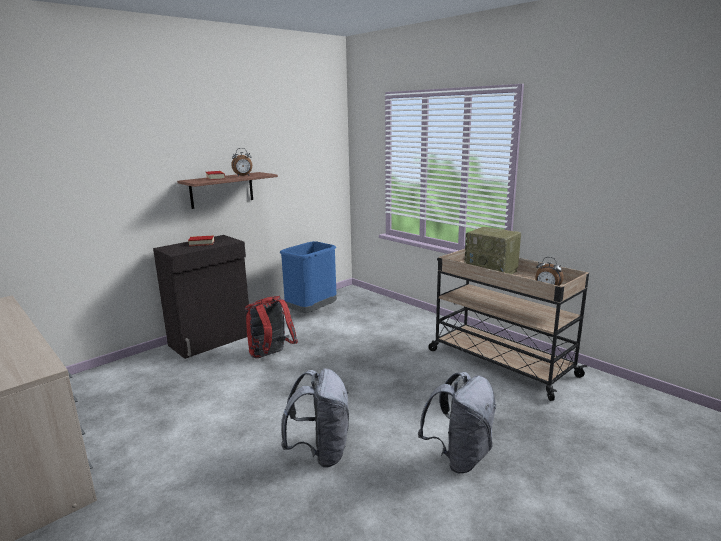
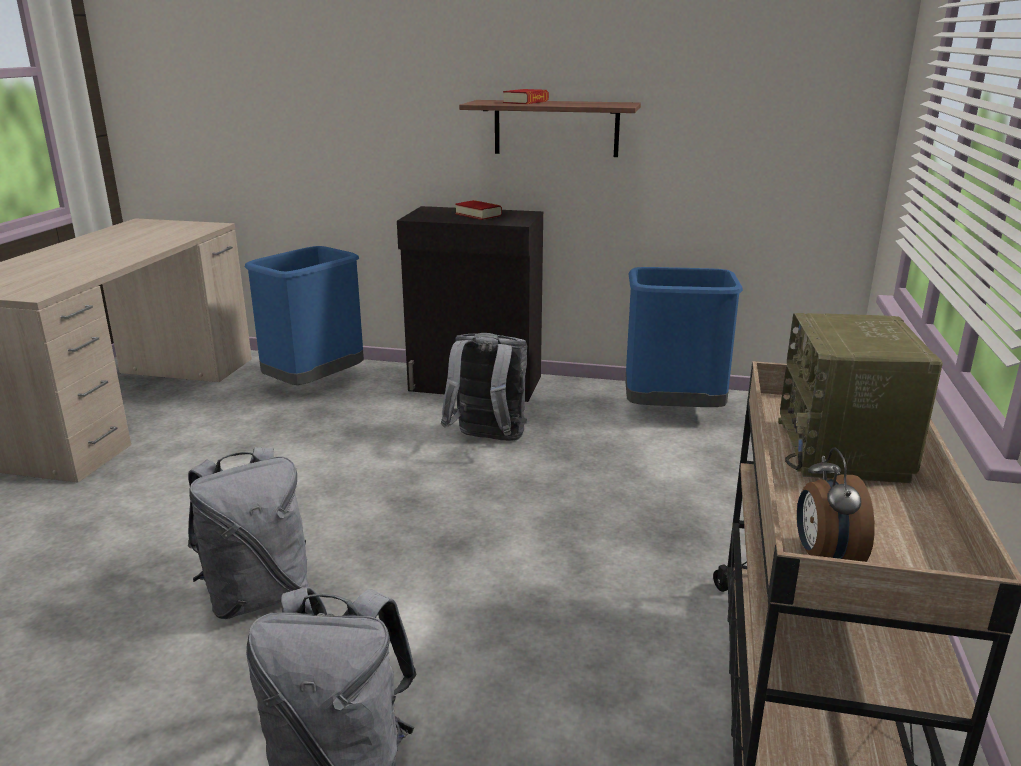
camera: 55 degrees right, 5 degrees up
(122, 382) = (315, 384): none -> blue trash can
(243, 176) = (576, 104): alarm clock -> none
(270, 355) = (487, 440): red backpack -> grey backpack

